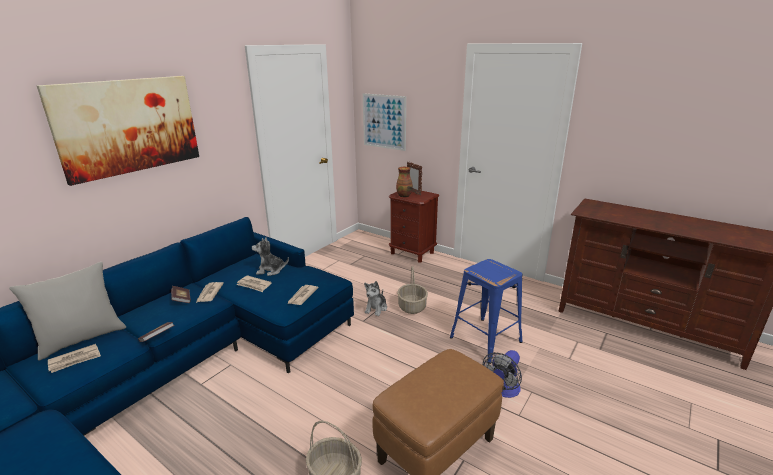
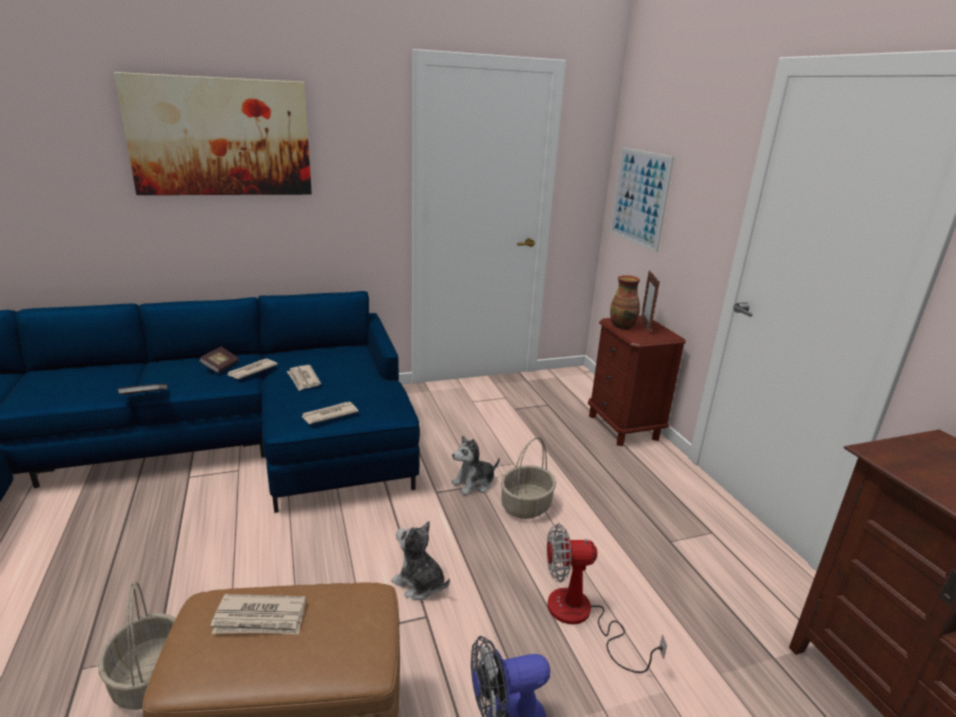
camera: 35 degrees right, 0 degrees up
(75, 360) = (63, 387): newspaper -> newspaper (260, 618)
(82, 339) = (97, 370): grey pillow -> none
(270, 270) = (345, 370): plush toy -> plush toy (419, 584)
(486, 339) = (581, 618): blue stool -> fan

